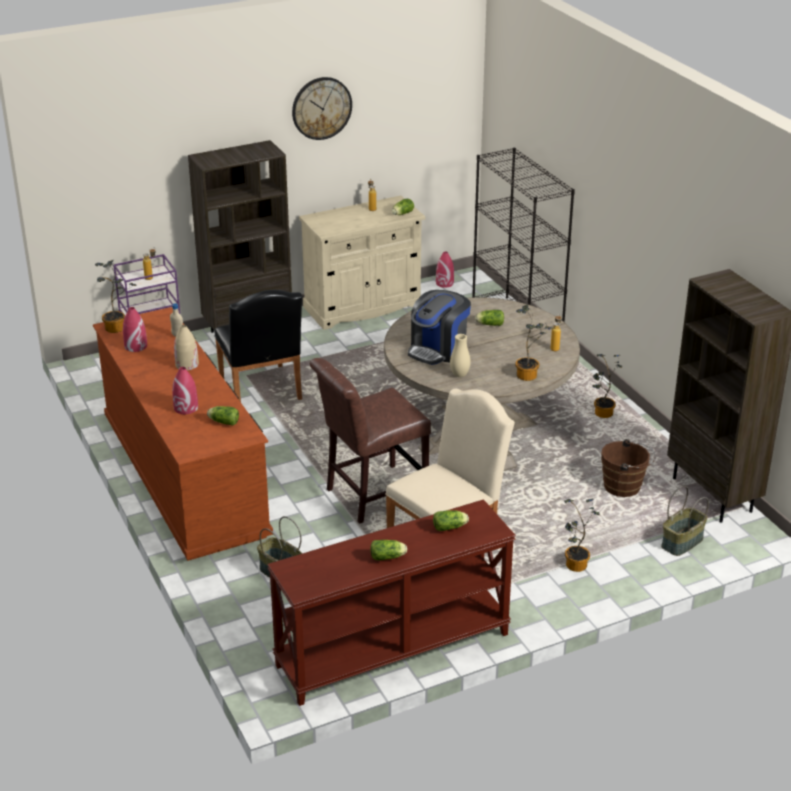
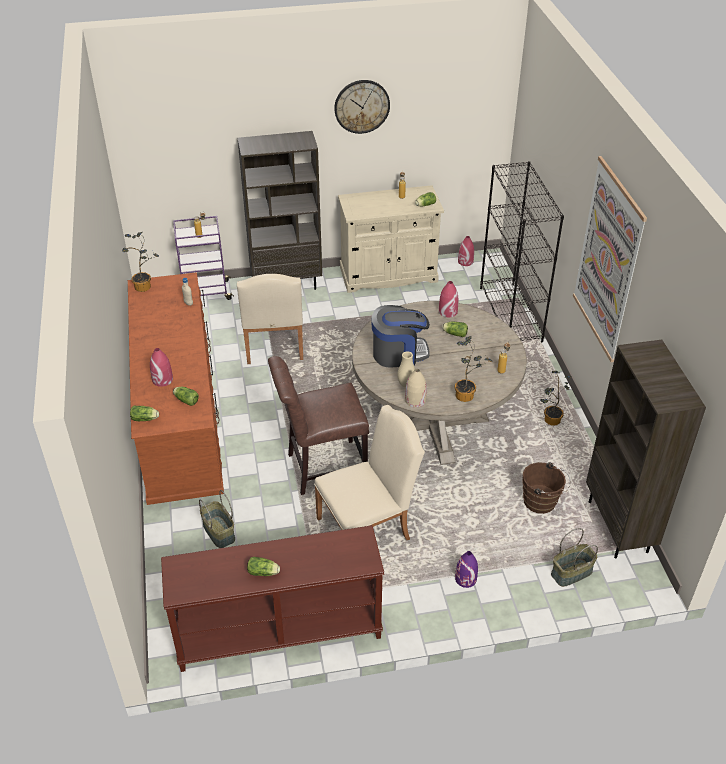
camera: 15 degrees right, 10 degrees up
(135, 346) = (151, 308): red vase -> red vase (447, 311)
(186, 364) = (182, 334): beige vase -> beige vase (415, 400)
(261, 392) = (274, 346): black chair -> beige chair
(438, 349) = (399, 353): coffee machine -> coffee machine turned 150 degrees counterclockwise
(450, 527) = (330, 551): lettuce -> lettuce (145, 419)
(575, 567) = (466, 579): potted plant -> purple vase
(642, 216) = (607, 260): none -> picture

